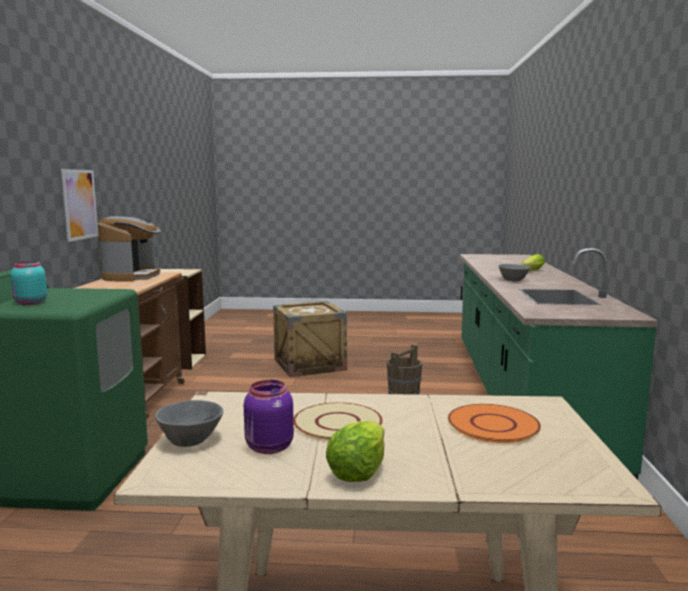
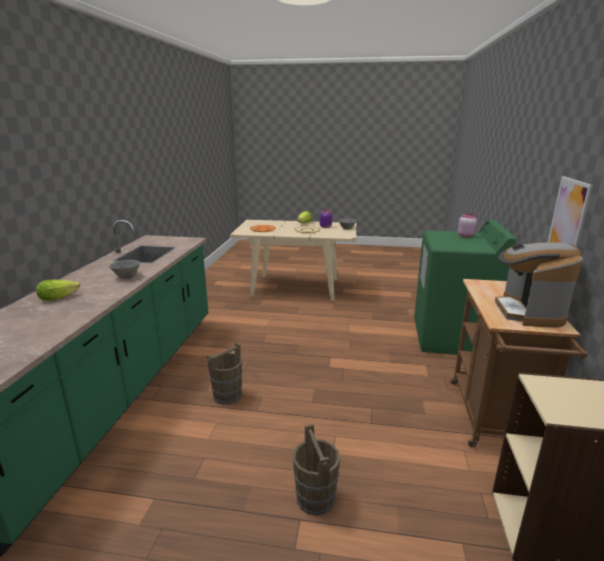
camera: 175 degrees left, 10 degrees up
(30, 303) = (465, 236): turquoise jar -> pink jar
(309, 365) = (315, 498): crate -> brown bucket

